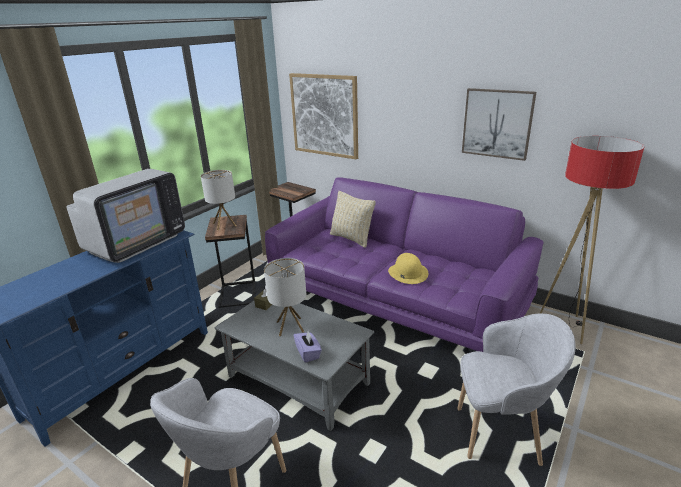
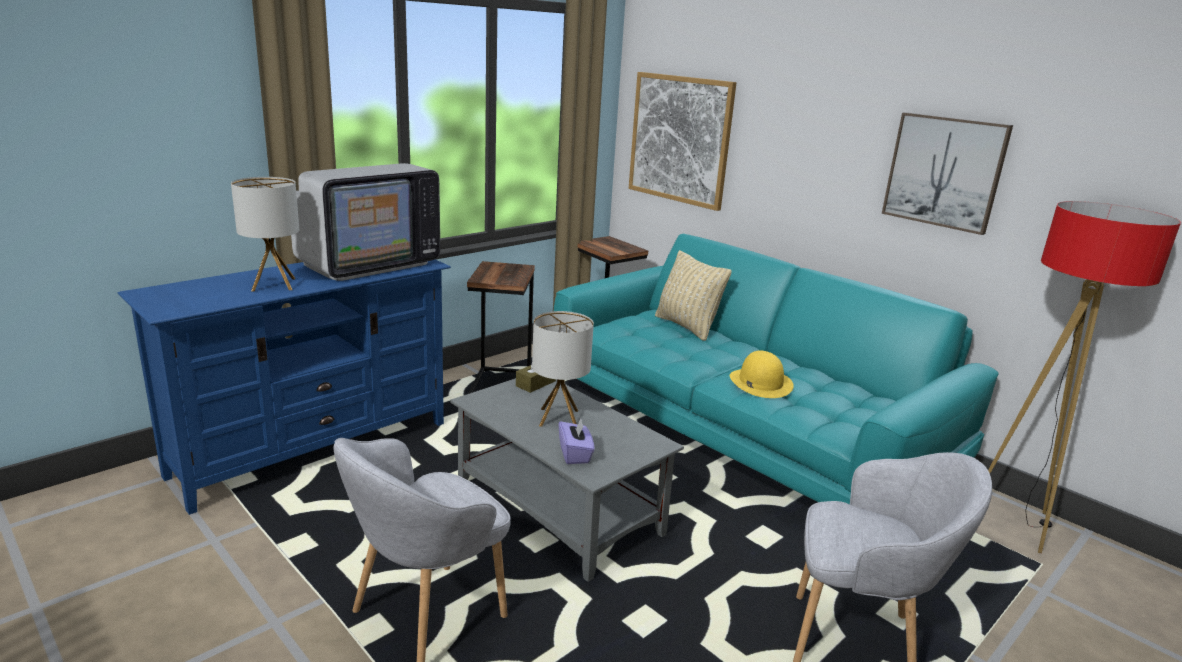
camera: 10 degrees right, 5 degrees down
(224, 224) = (499, 272): table lamp -> table lamp (273, 284)
(396, 300) = (740, 435): purple sofa -> turquoise sofa

